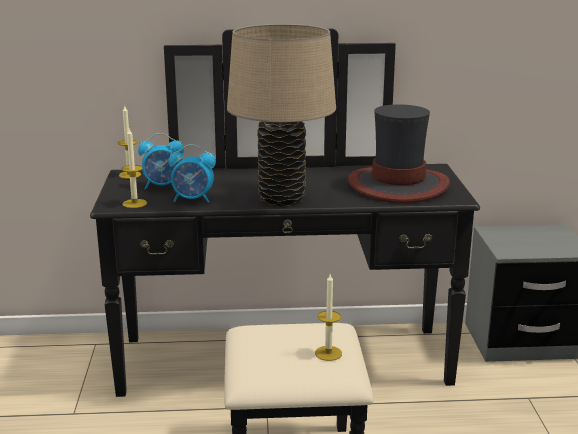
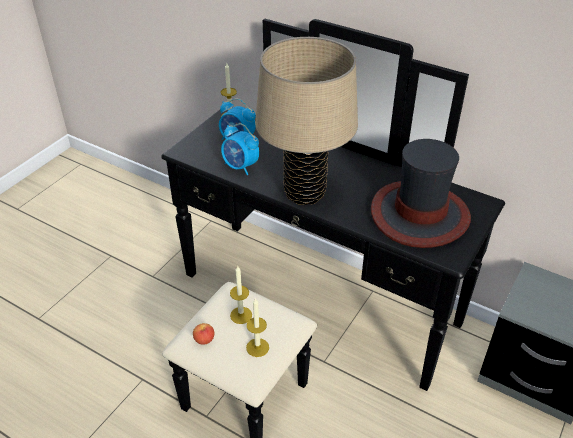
camera: 35 degrees right, 20 degrees up
(134, 203) = (198, 155): candle -> candle (241, 315)
(268, 368) = (204, 339): none -> apple

